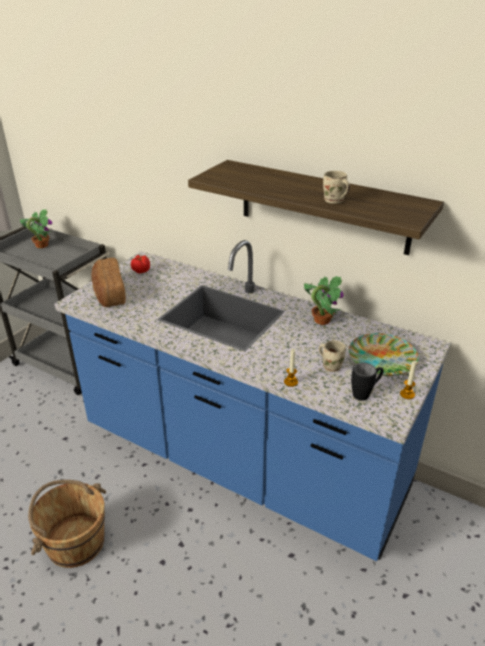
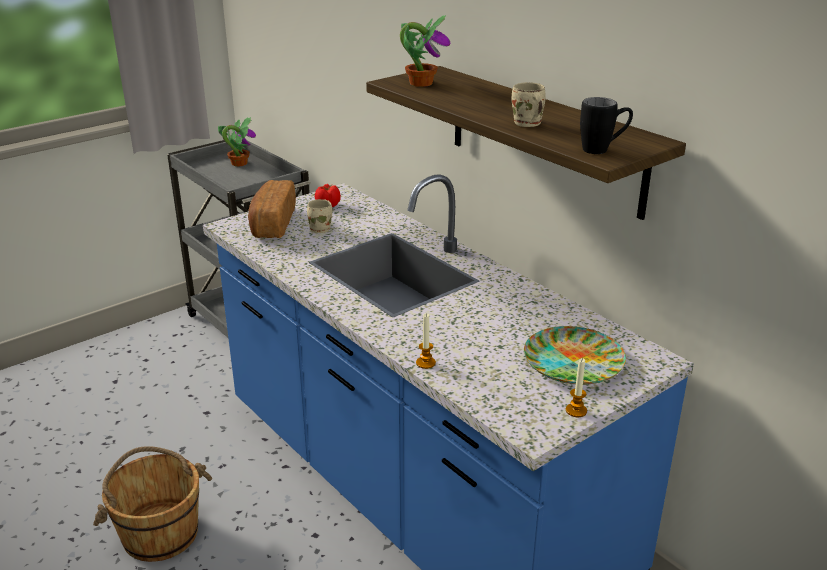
camera: 20 degrees right, 5 degrees down
(321, 320) = (522, 300): potted plant -> potted plant (420, 83)
(331, 366) = (494, 356): beige mug -> beige mug (320, 229)
(365, 393) = (517, 397): black mug -> black mug (603, 150)

